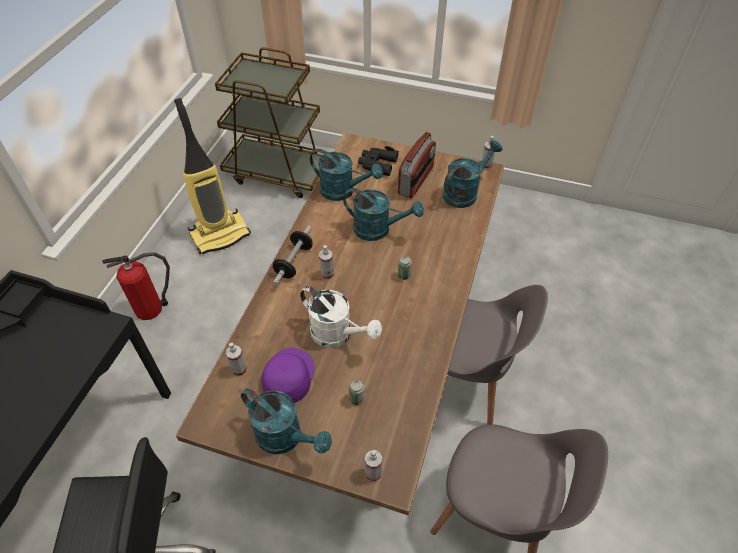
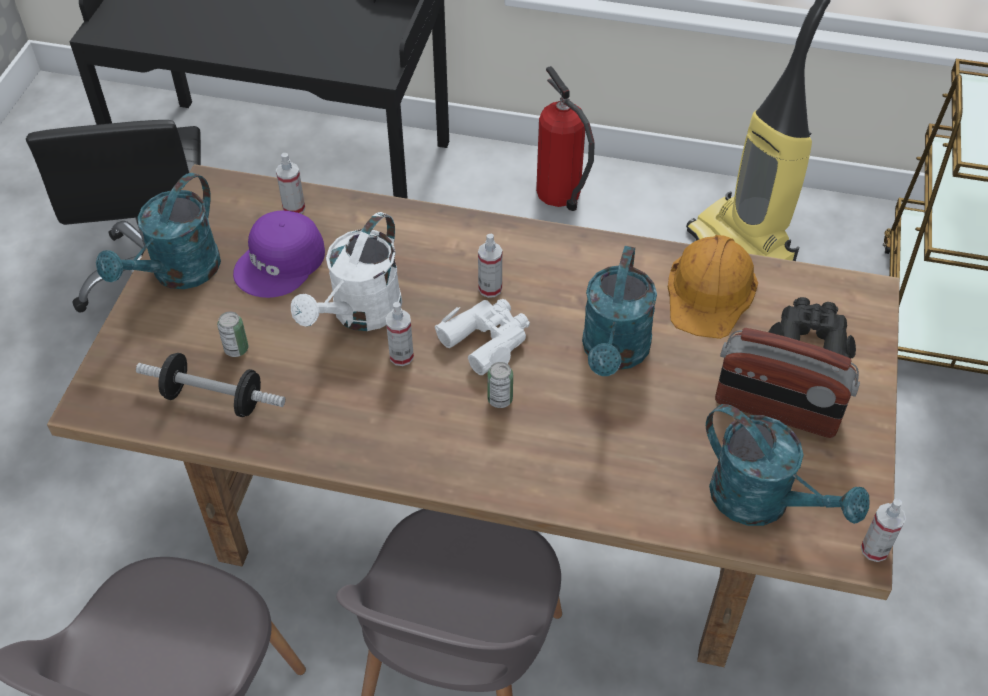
camera: 85 degrees right, 0 degrees up
(287, 376) = (281, 262): purple cap -> purple cap turned 120 degrees clockwise
(294, 262) = (513, 242): dumbbell -> dumbbell (214, 399)
(343, 191) = (710, 291): turquoise watering can -> orange hard hat
(363, 278) = (486, 339): none -> white binoculars
(373, 473) = (110, 377): spray bottle -> spray bottle (401, 356)

